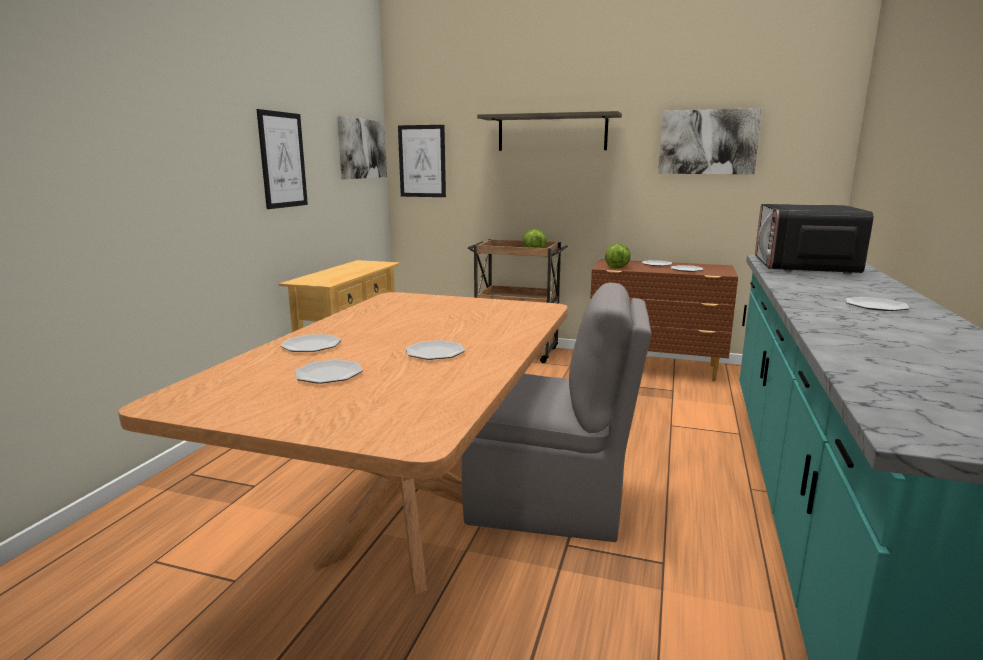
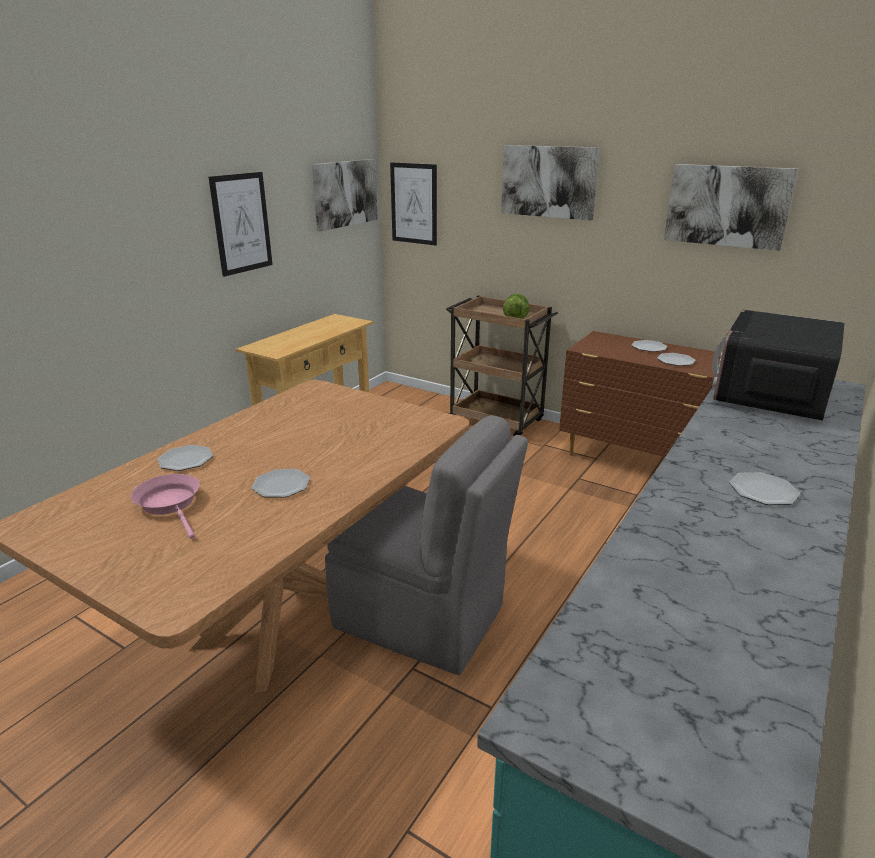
camera: 15 degrees right, 10 degrees up
(328, 374) = (170, 504): plate -> pink frying pan
(552, 132) = (549, 181): shelf -> picture
(617, 267) = (598, 348): lettuce -> none

